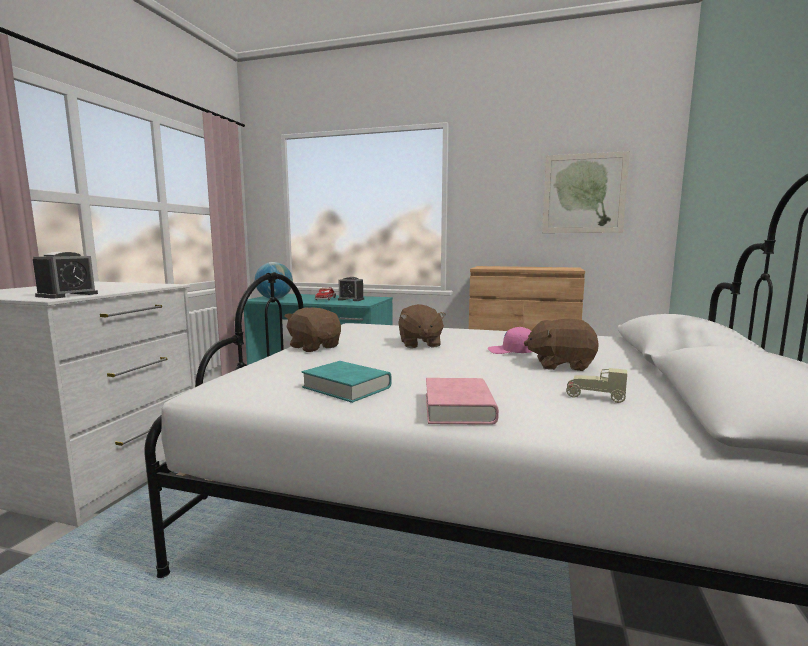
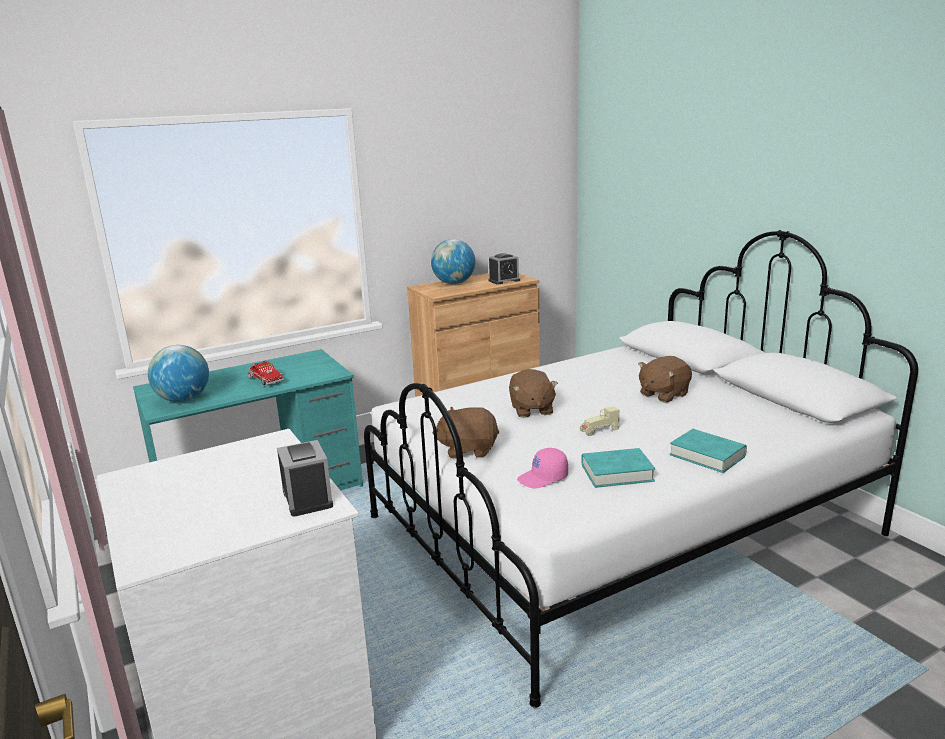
camera: 45 degrees left, 10 degrees up
(351, 299) = (292, 369): alarm clock -> alarm clock (504, 280)
(419, 344) = (531, 410): brown plush toy -> brown plush toy turned 45 degrees clockwise
(458, 408) = (707, 455): pink book -> turquoise book
(511, 267) = (454, 283): none -> globe
(511, 352) = (609, 393): pink cap -> pink cap (543, 478)
(584, 193) = (502, 190): picture -> none
(594, 397) = (734, 415): beige toy car -> beige toy car (599, 431)

